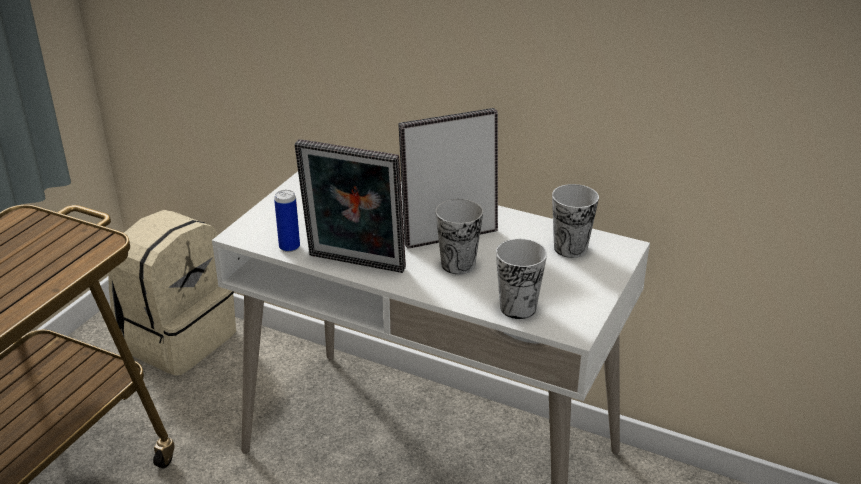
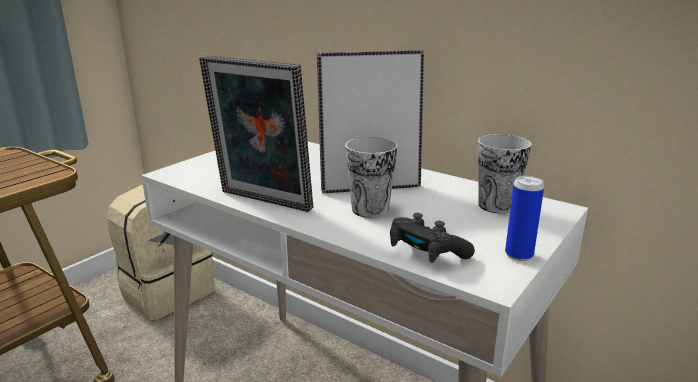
camera: 10 degrees right, 10 degrees down
(289, 247) = (208, 184): can -> can (519, 255)
(518, 308) = (426, 253): cup -> black game controller

